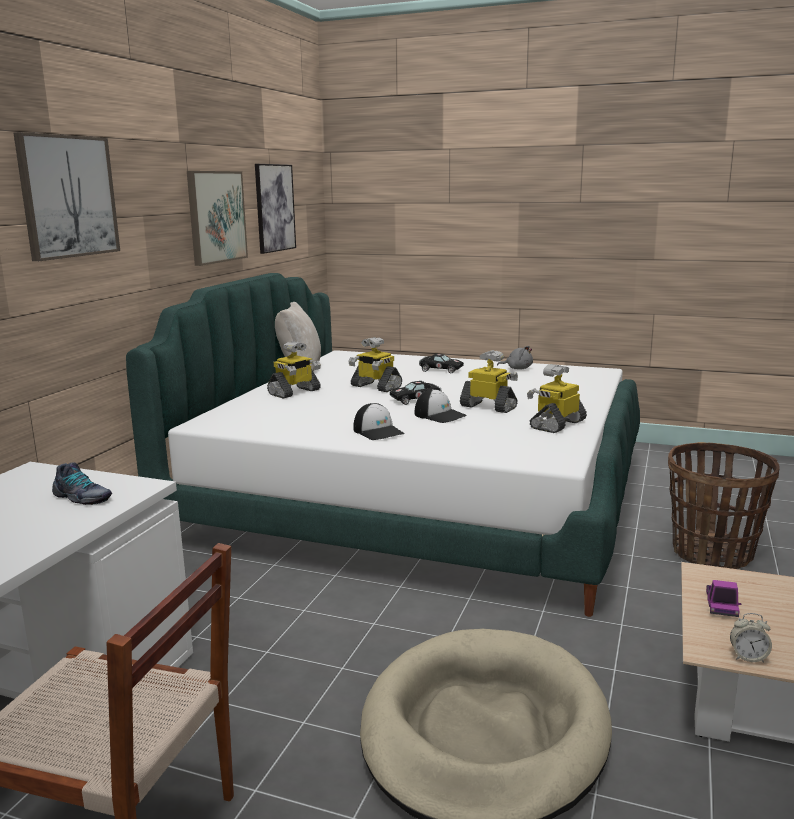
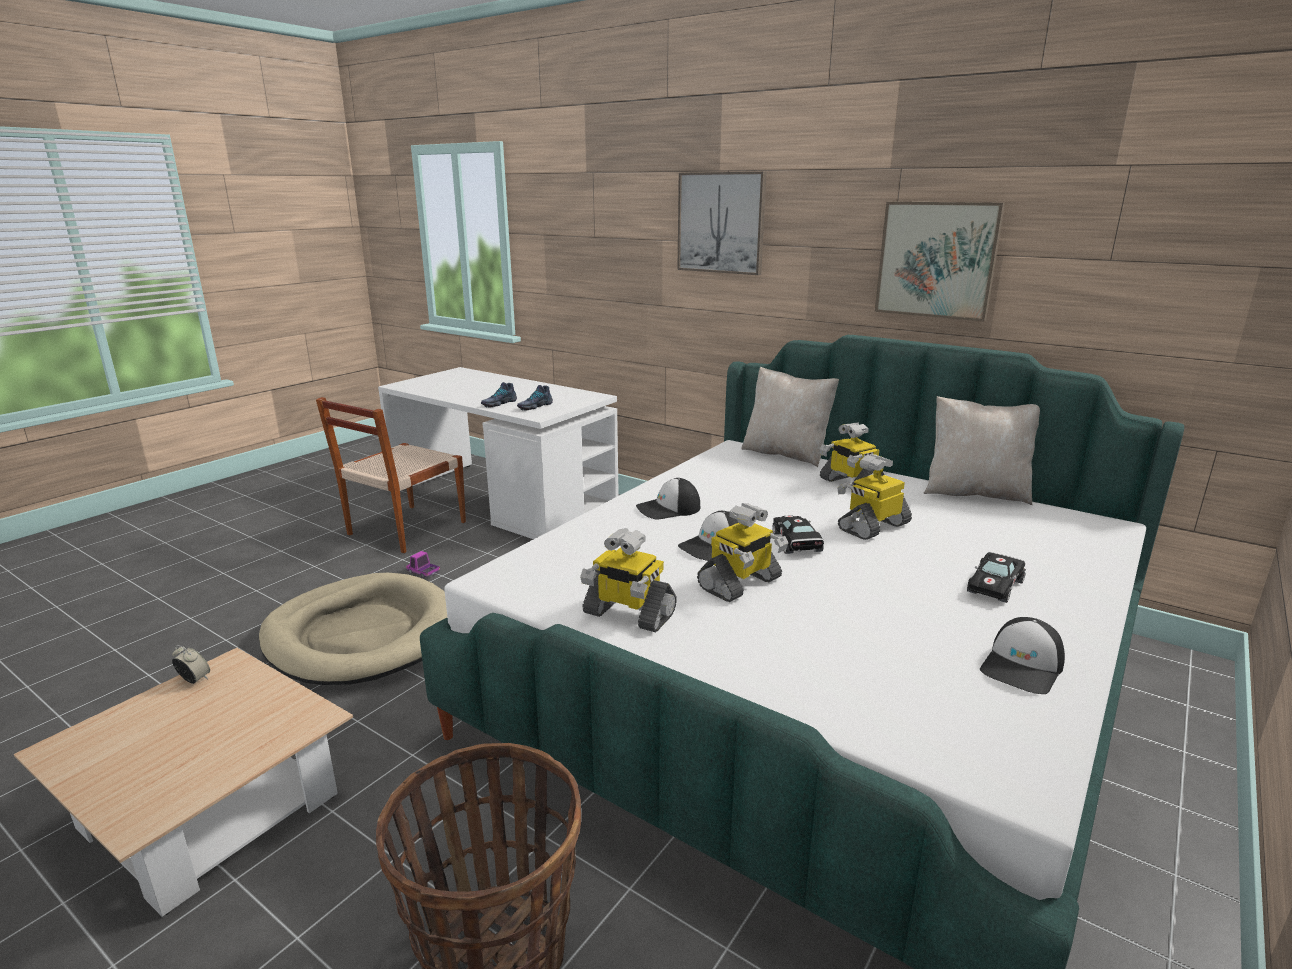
camera: 105 degrees right, 5 degrees up
(52, 526) = (498, 403): none -> shoe
(220, 409) = (786, 454): none -> beige pillow
(274, 208) = (1110, 262): picture -> none
(517, 368) = (1022, 667): grey plush toy -> cap
(557, 424) = (628, 614): toy robot -> toy robot turned 150 degrees clockwise
(721, 607) = (259, 700): toy truck -> toy truck (423, 572)
(748, 657) = (194, 680): alarm clock -> alarm clock turned 90 degrees clockwise

